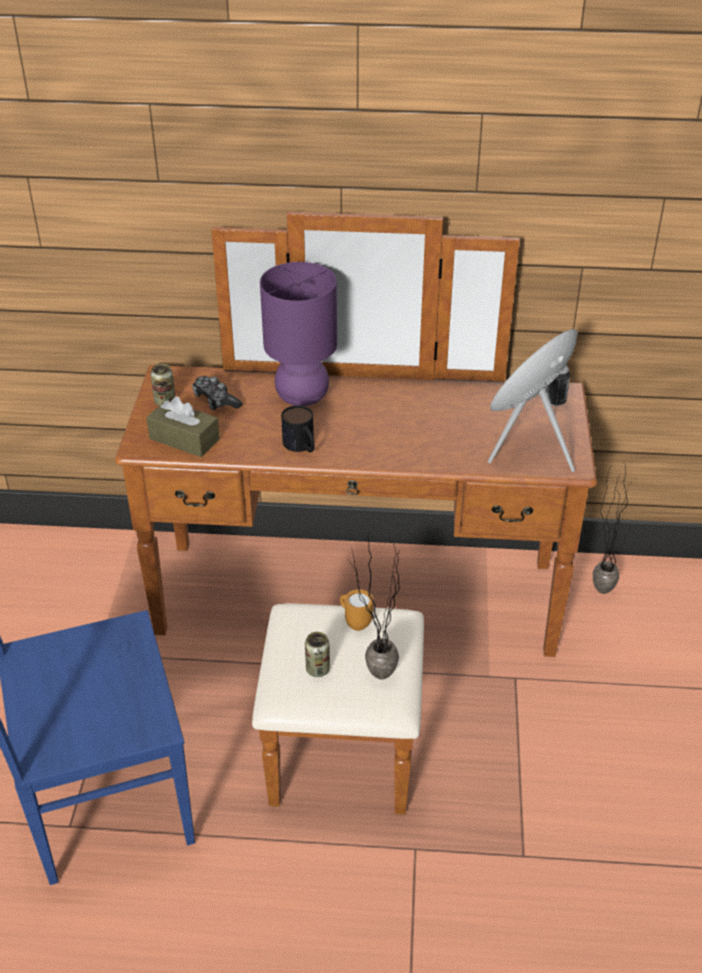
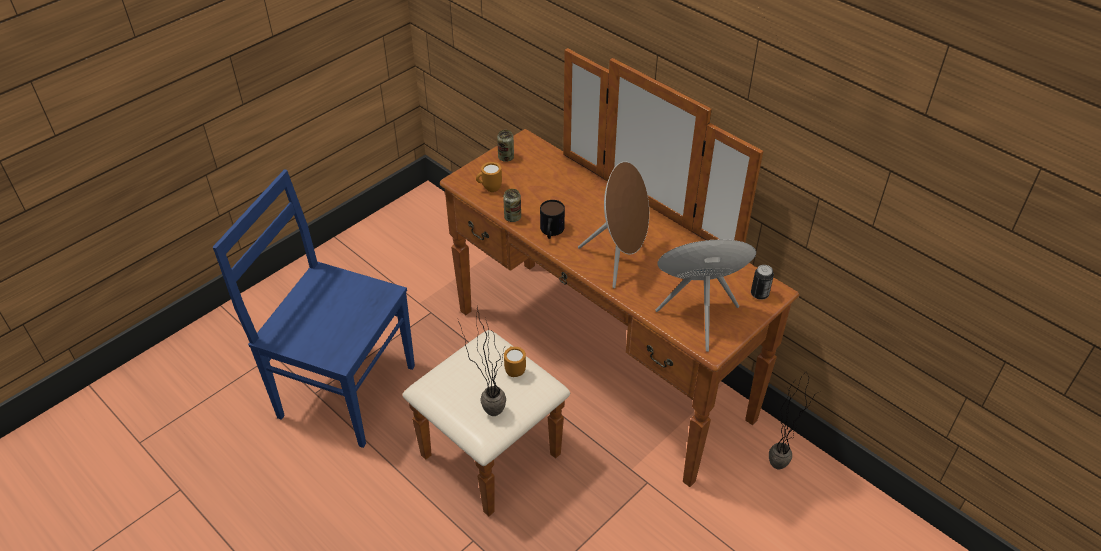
camera: 40 degrees right, 5 degrees up
(184, 439) = (489, 189): brown tissue box -> orange mug
(215, 400) = (535, 173): game controller -> none
(301, 397) = (589, 198): purple table lamp -> none
(317, 669) = (461, 384): can -> can (512, 217)
(399, 436) = (619, 259): none -> brown speaker

